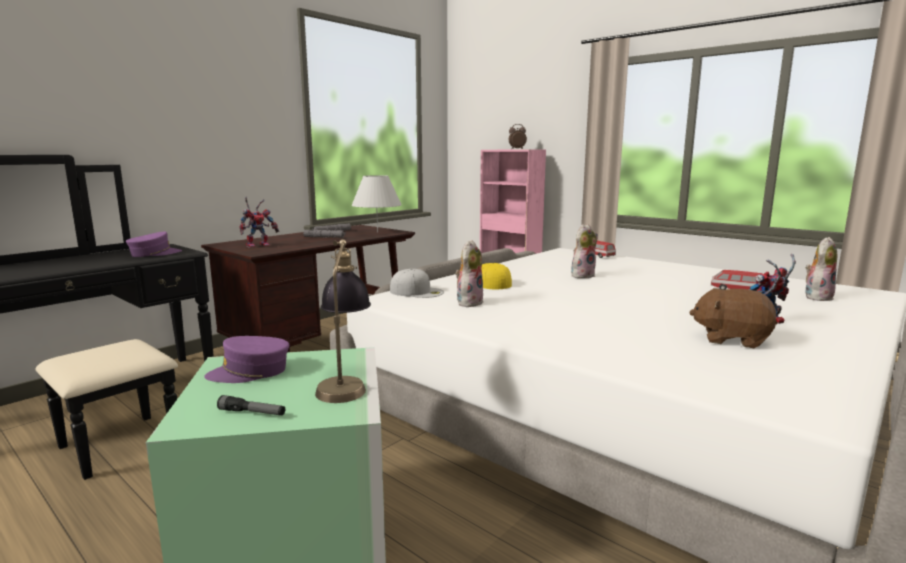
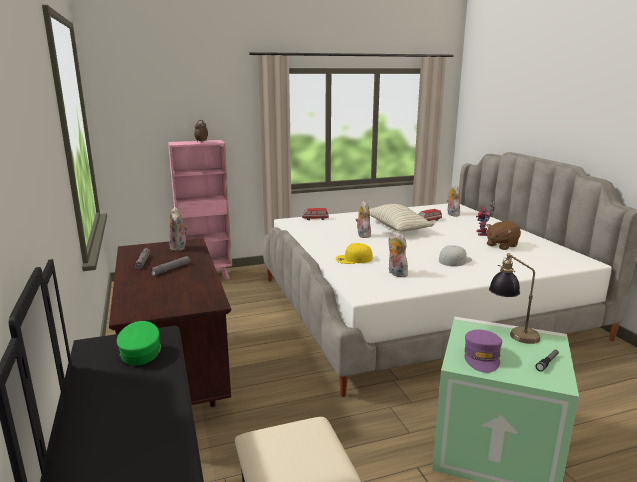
camera: 60 degrees left, 5 degrees up
(154, 254) = (141, 352): purple cap -> green cap
(259, 245) = (169, 299): toy robot -> none
(377, 232) = (179, 248): white table lamp -> plush toy
(417, 292) = (353, 280): white cap -> white cap (454, 260)
(652, 282) = (396, 228): none -> pillow

